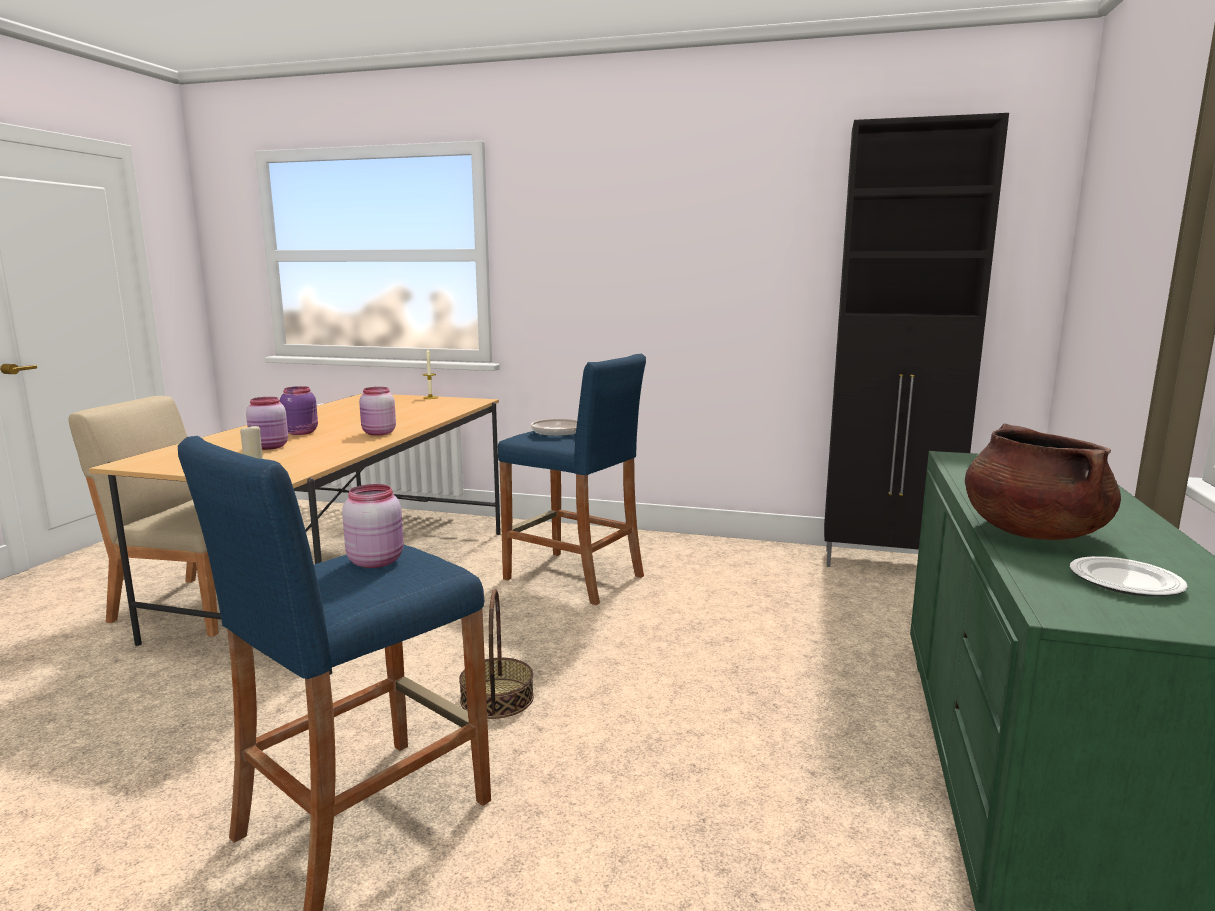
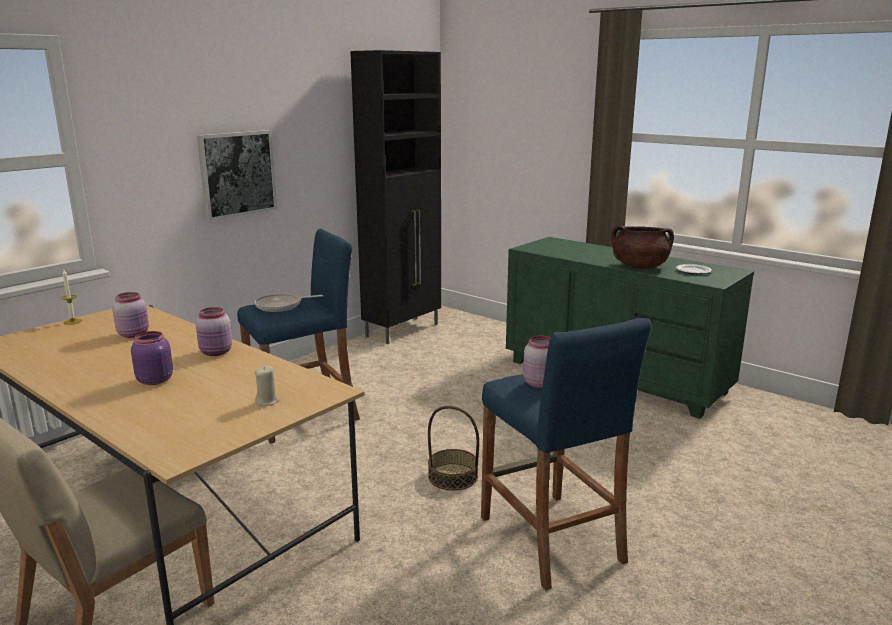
camera: 65 degrees left, 5 degrees up
(270, 447) = (205, 394): pink jar -> pink jar (134, 334)
(653, 289) = (237, 174): none -> picture

